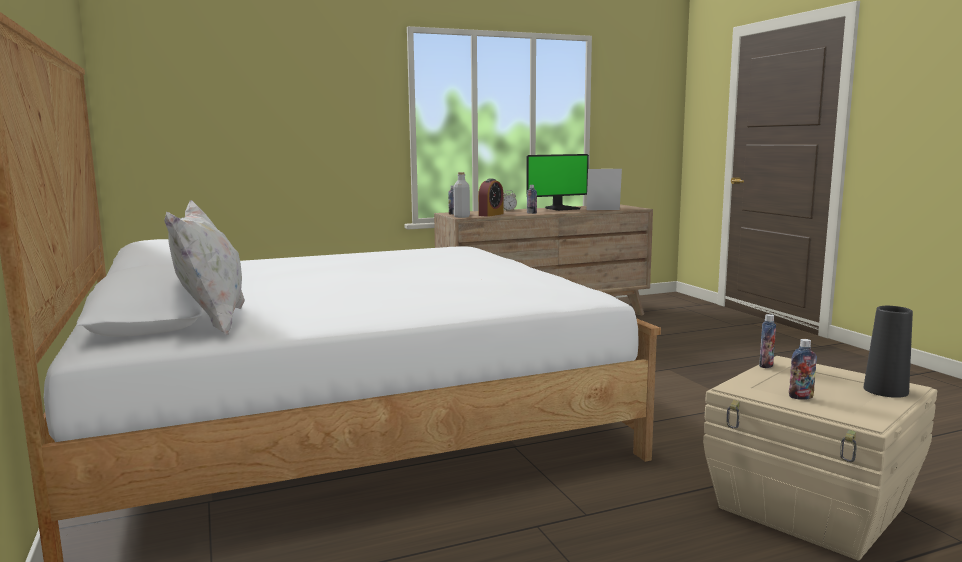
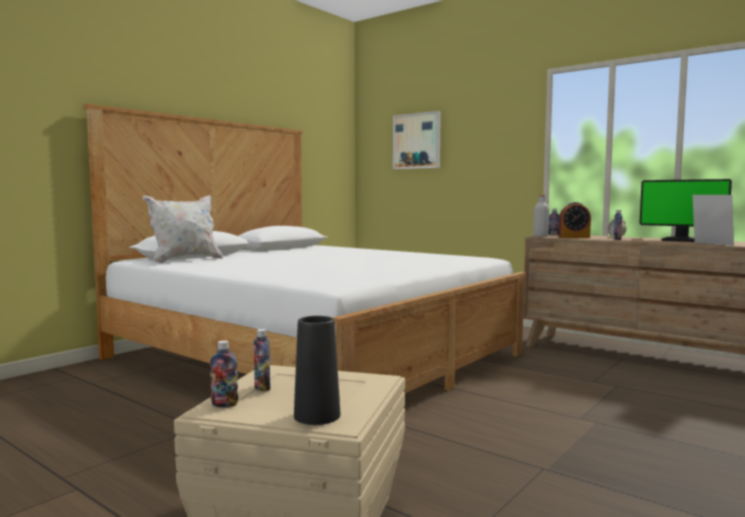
camera: 60 degrees right, 5 degrees down
(224, 96) = (417, 141): none -> picture
(766, 365) = (354, 374): bottle -> bottle (224, 404)

